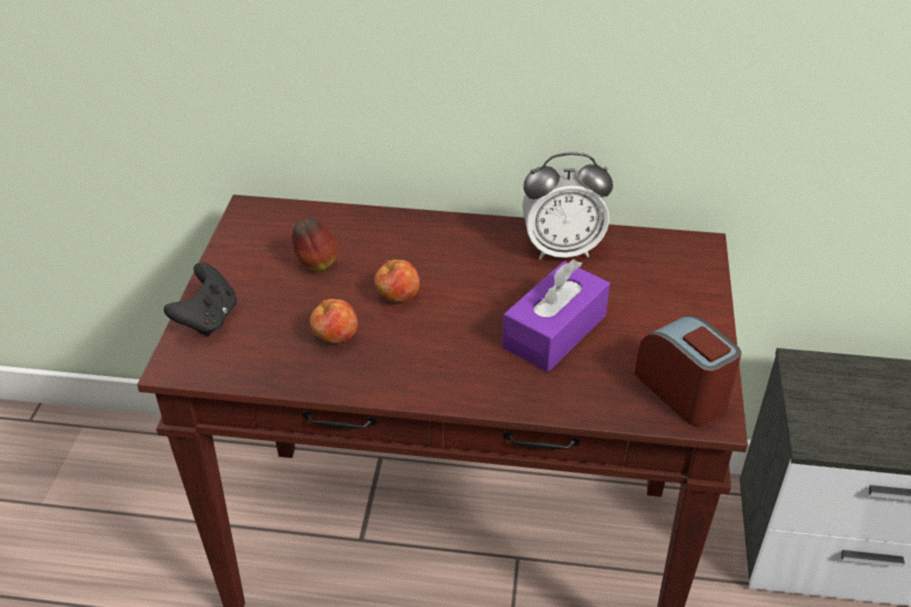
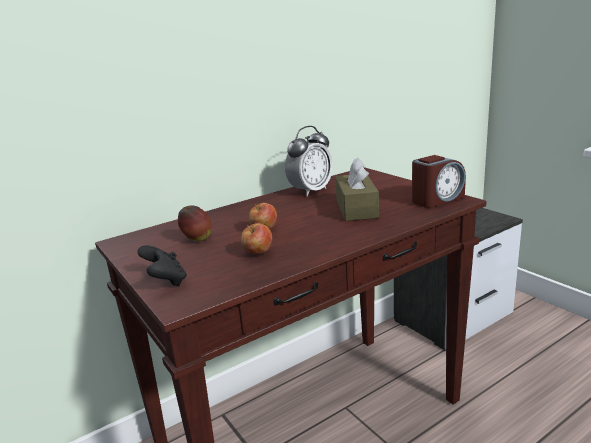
camera: 40 degrees left, 20 degrees down
(554, 332) = (356, 208): purple tissue box -> brown tissue box
(682, 391) = (437, 200): alarm clock -> alarm clock turned 135 degrees clockwise

